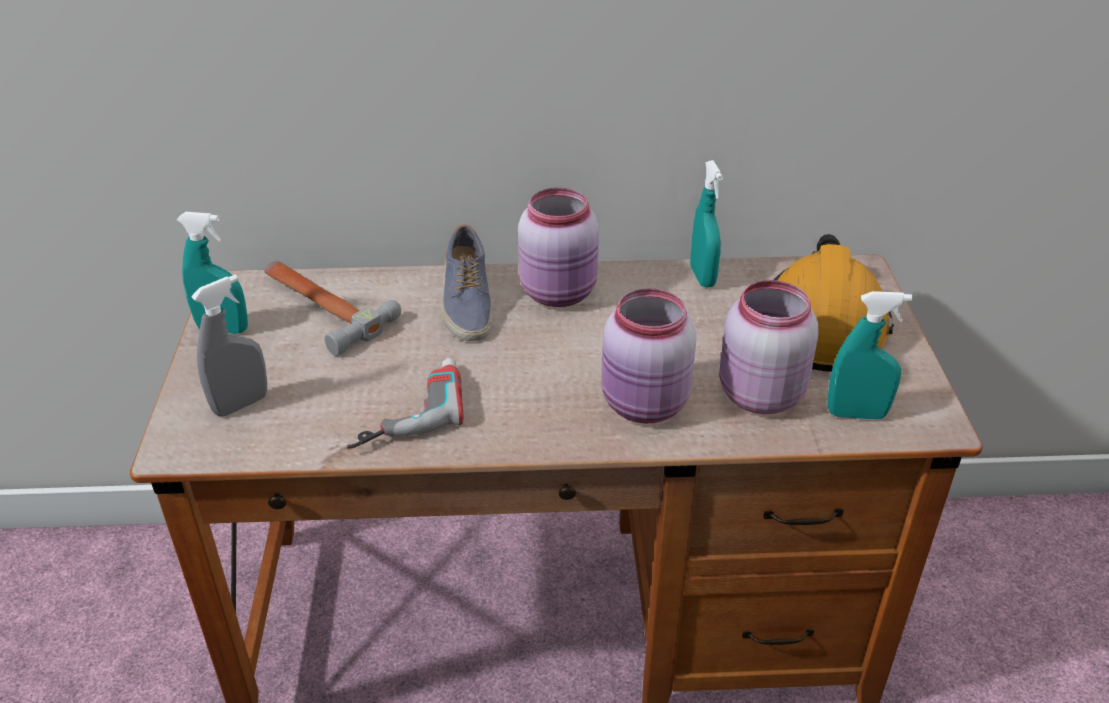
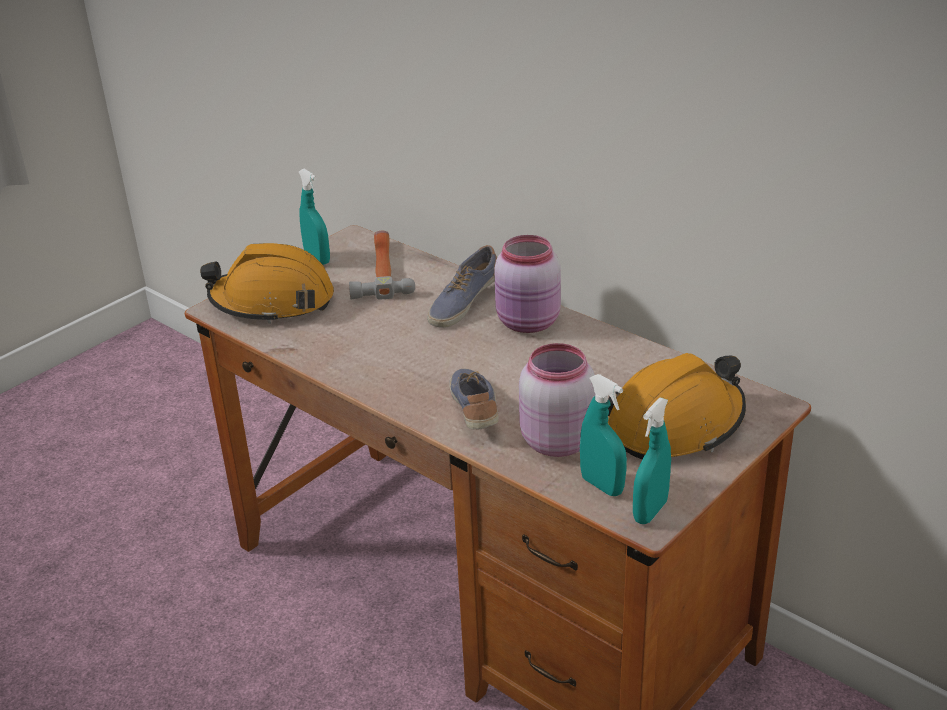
camera: 45 degrees right, 5 degrees down
(241, 404) = (272, 302): grey spray bottle -> orange hard hat
(406, 409) = (345, 344): power drill -> none
(645, 405) = (476, 410): pink jar -> shoe
(702, 276) = (641, 356): turquoise spray bottle -> turquoise spray bottle (650, 511)

